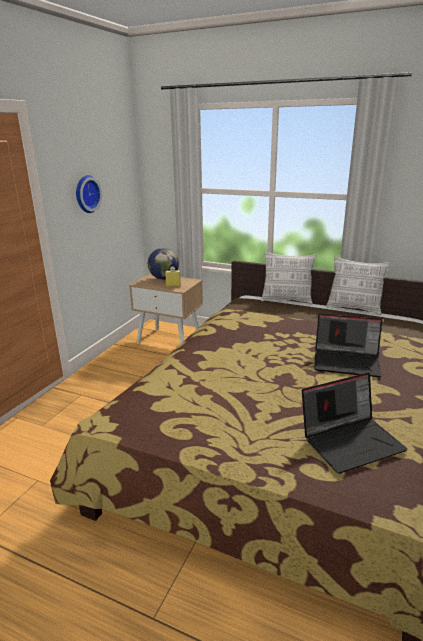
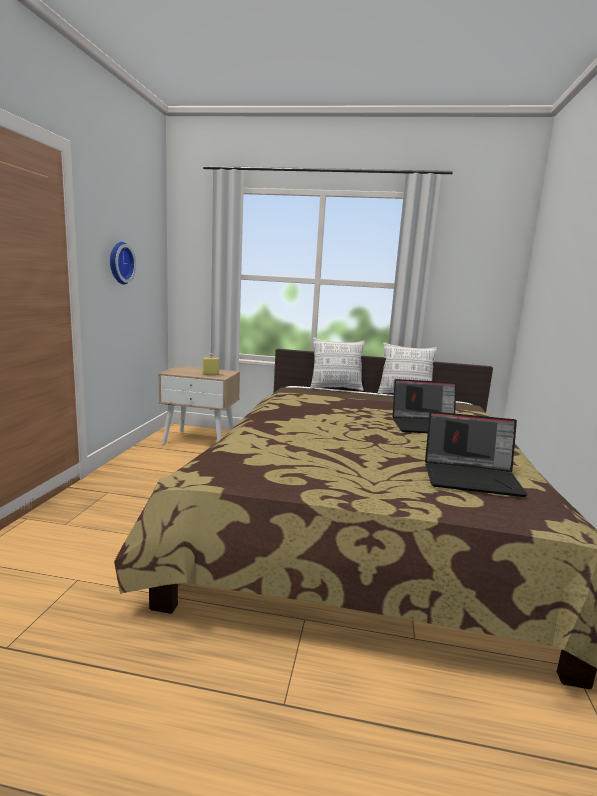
camera: 15 degrees left, 10 degrees down
(164, 278) = (196, 369): globe -> none
(351, 441) = (472, 478): laptop -> laptop turned 45 degrees clockwise

